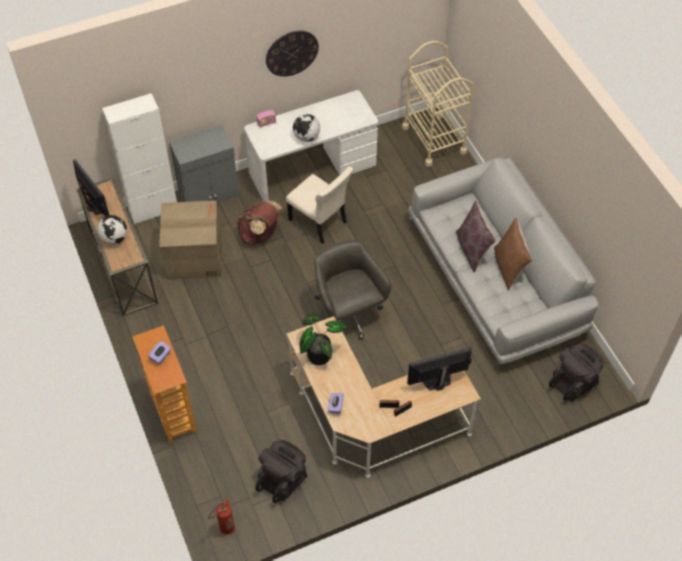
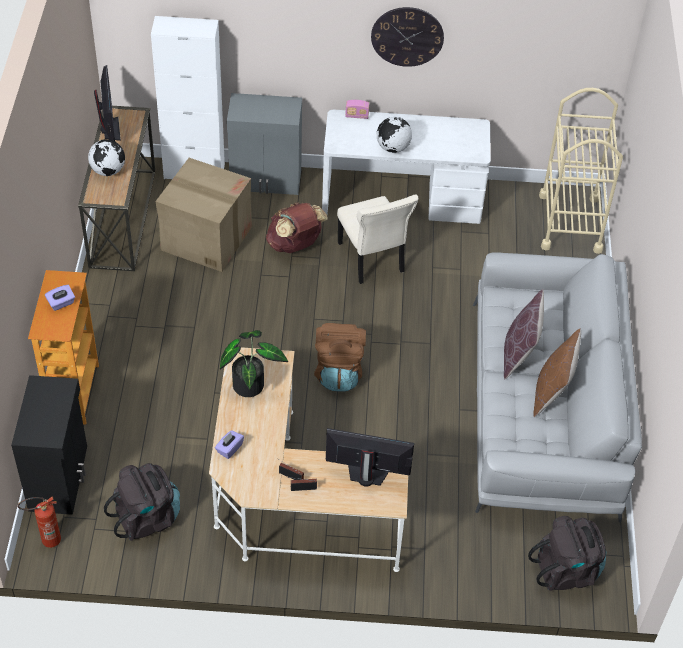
camera: 25 degrees right, 5 degrees down
(204, 480) = (60, 477): none -> black cabinet
(348, 314) = (339, 372): grey office chair -> brown backpack

